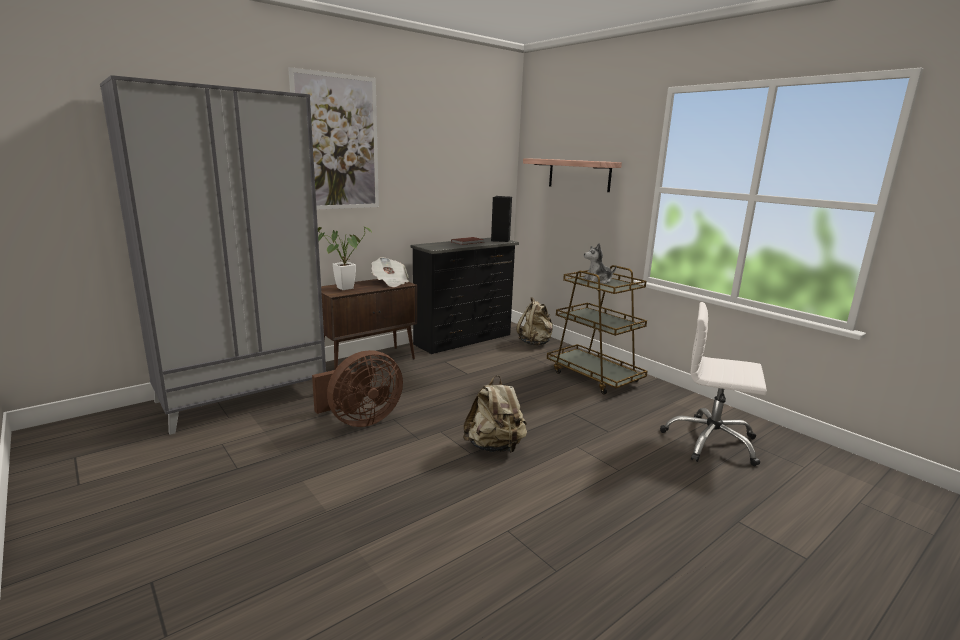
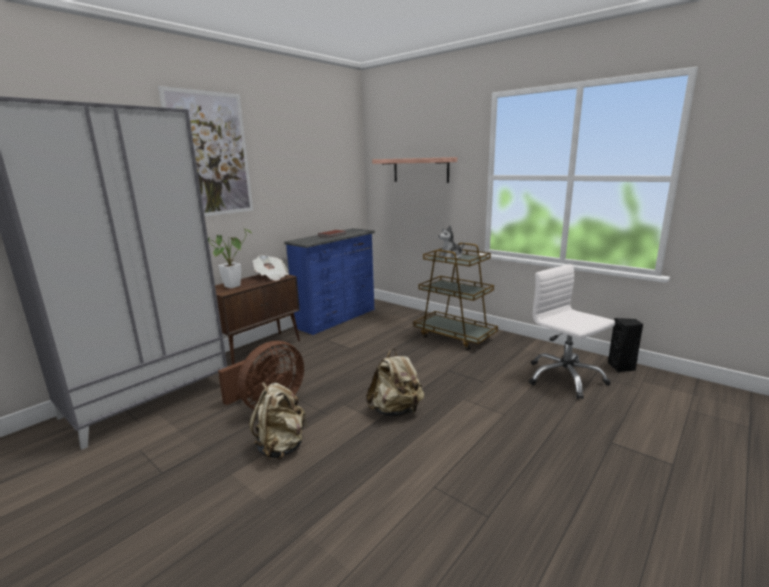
camera: 10 degrees left, 0 degrees up
(464, 339) = (337, 318): black dresser -> blue dresser
(500, 240) = (359, 230): black speaker -> black speaker (622, 367)
(535, 343) = (397, 314): beige backpack -> beige backpack (282, 446)
(710, 442) = (564, 378): white office chair -> white office chair turned 45 degrees clockwise

